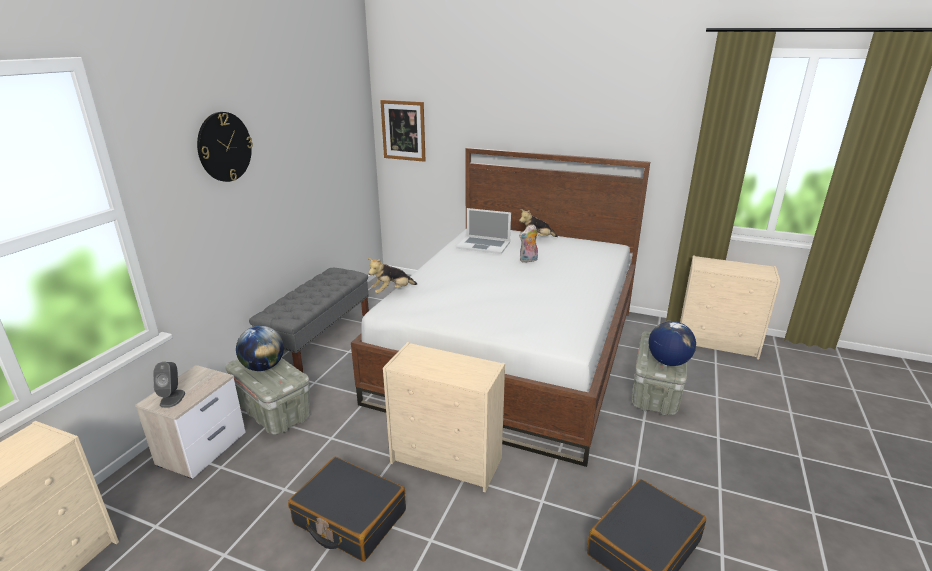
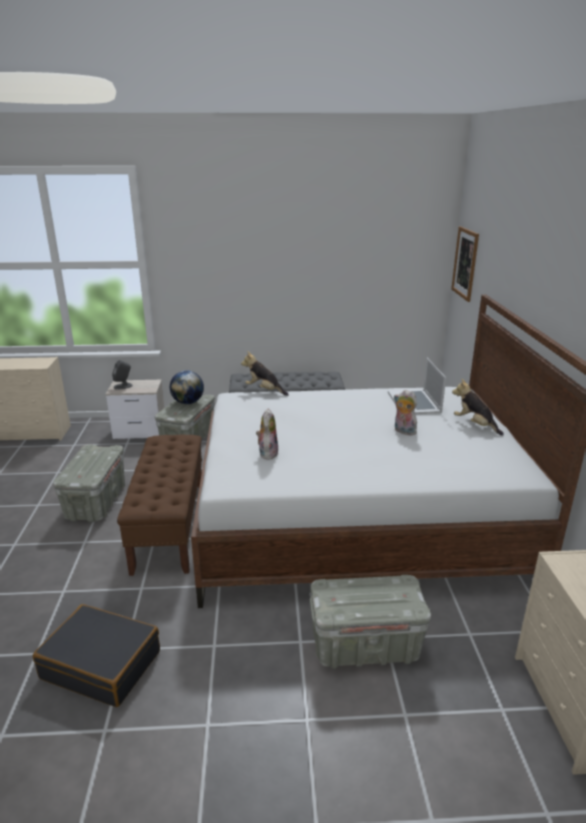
camera: 65 degrees right, 0 degrees up
(224, 147) = (237, 239): wall clock -> none
(349, 518) = (96, 502): black suitcase -> grey storage box
(447, 461) = (170, 526): beige dresser -> brown bench
(526, 315) = (267, 453): none -> plush toy
(668, 362) = (348, 603): globe -> none

